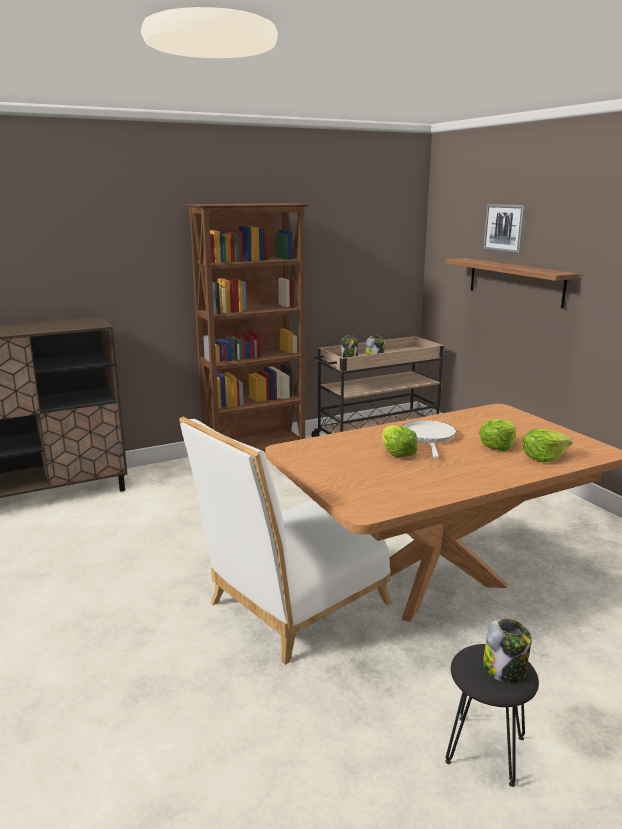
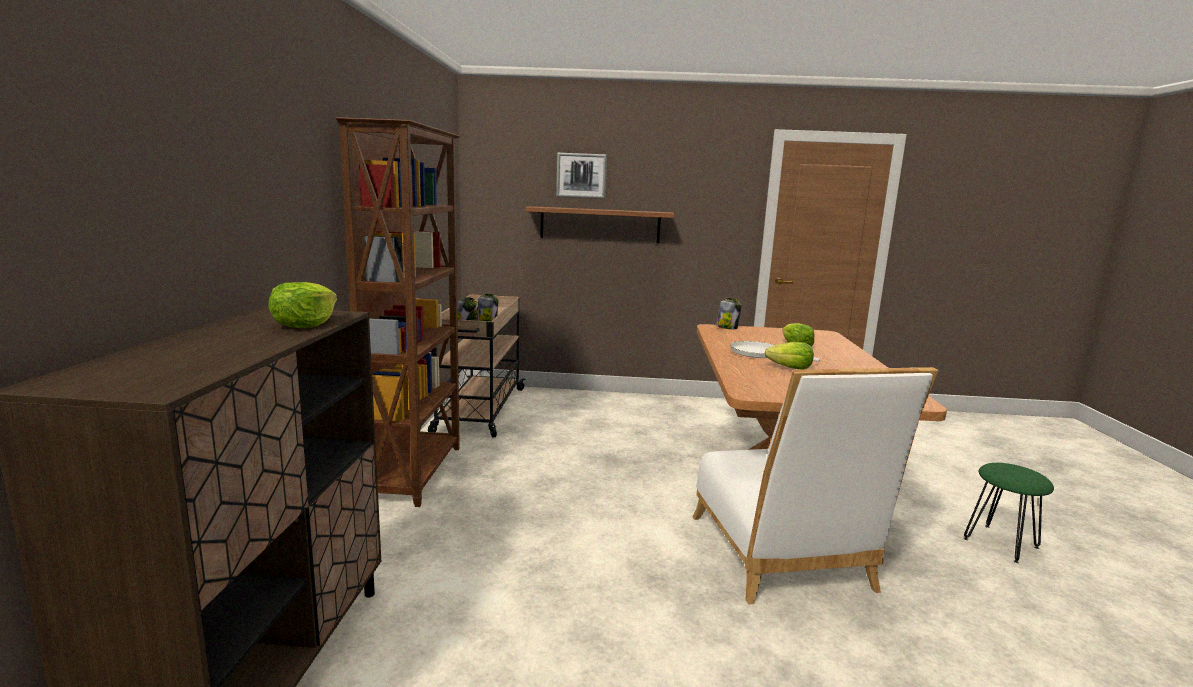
camera: 60 degrees left, 5 degrees down
(485, 750) = (1001, 543): black stool -> green stool
(504, 670) = (1022, 471): jar -> jar (727, 327)
(543, 457) = (827, 344): lettuce -> lettuce (305, 324)

